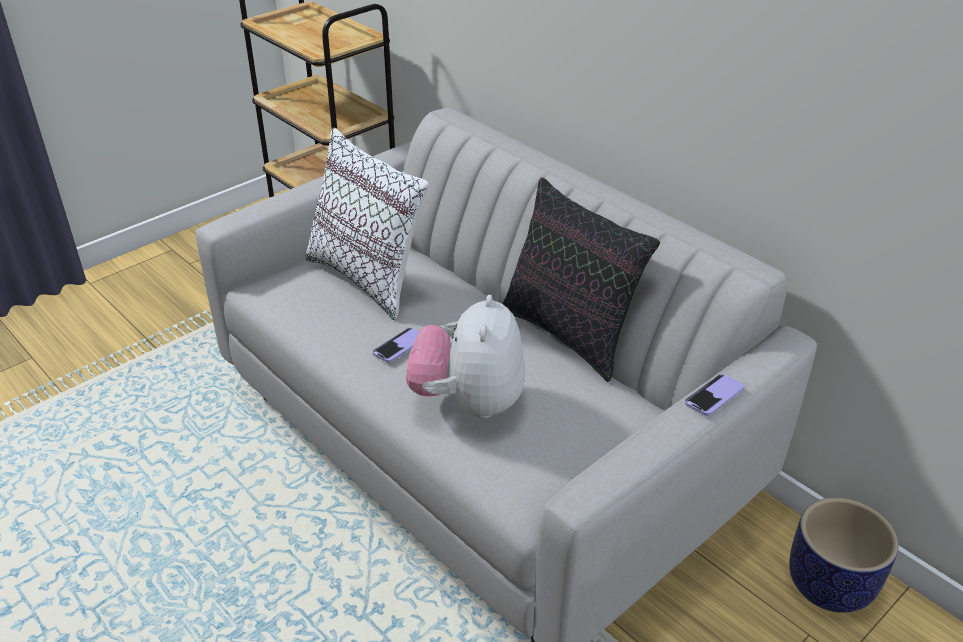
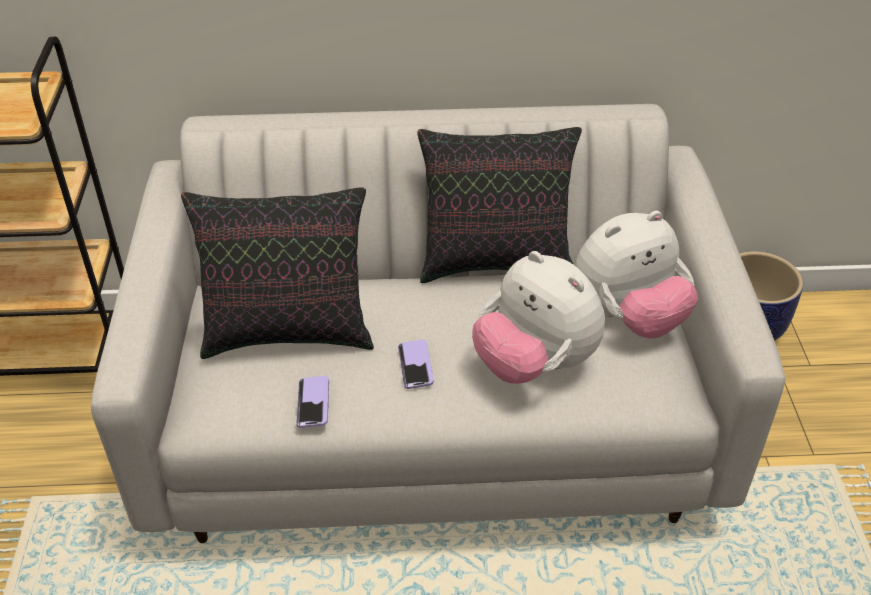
camera: 50 degrees left, 5 degrees up
(366, 280) = (288, 335): white pillow -> black pillow
(591, 430) = (628, 317): none -> plush toy
(714, 396) = (708, 225): phone -> phone (313, 403)

